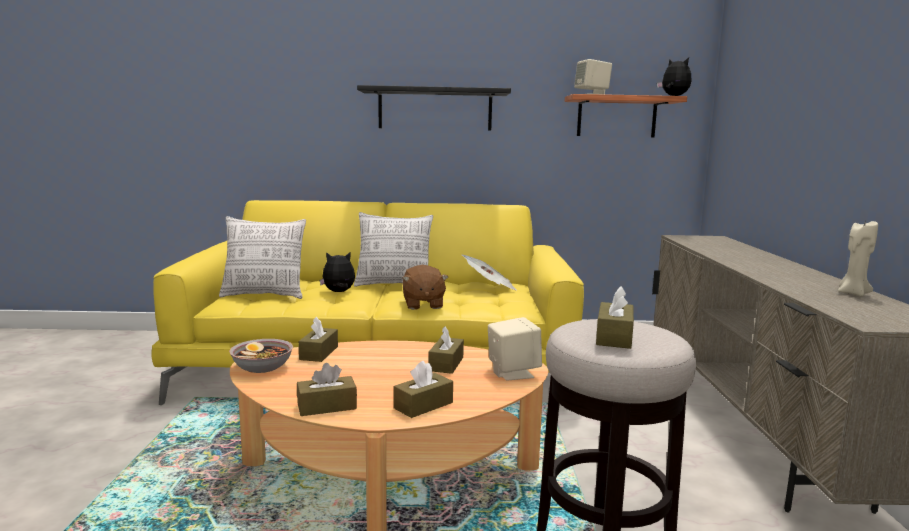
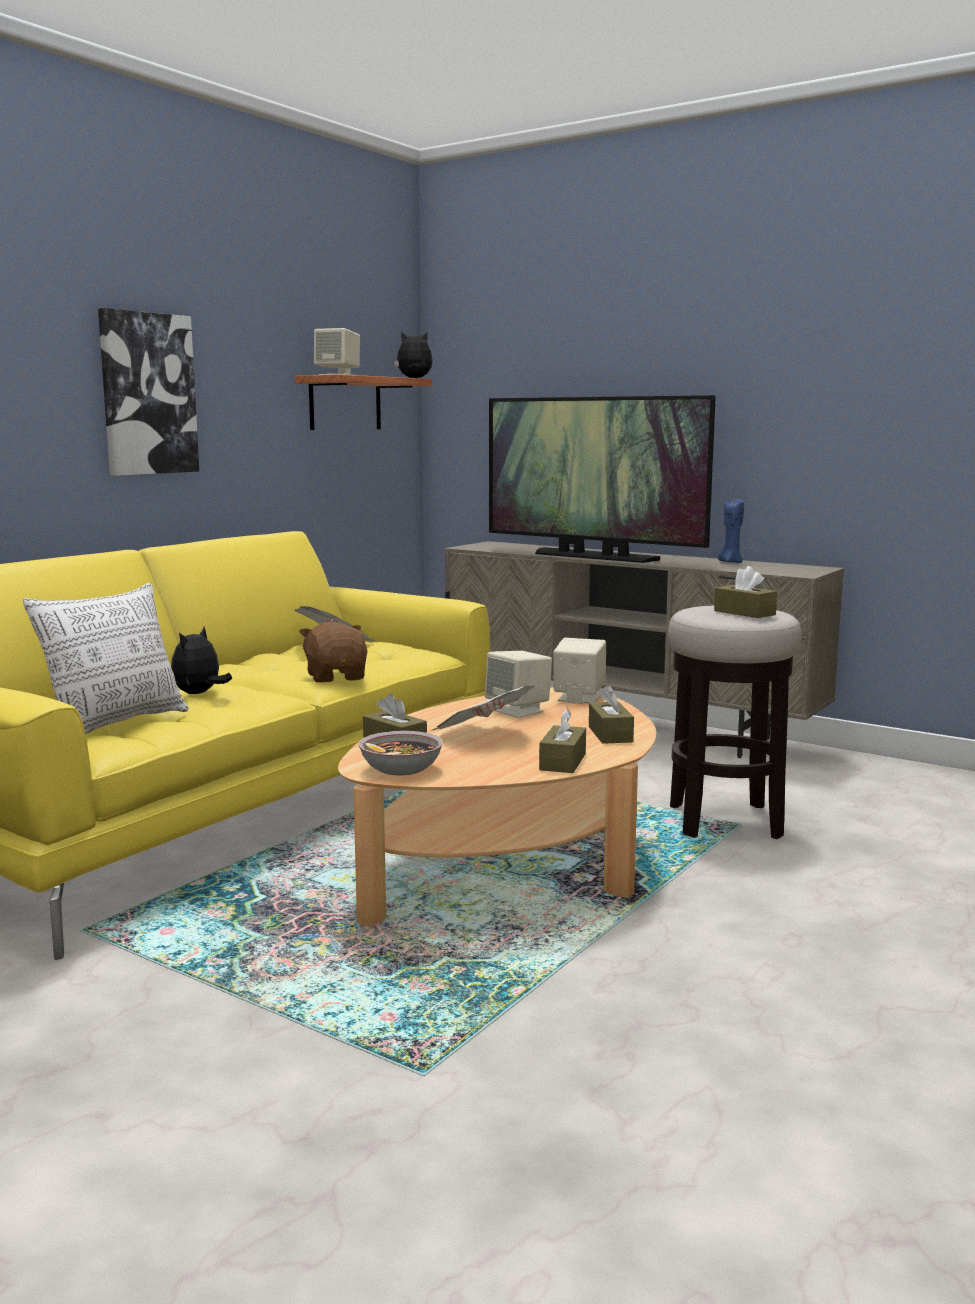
camera: 55 degrees left, 0 degrees up
(367, 369) = (482, 735): none -> newspaper
(394, 285) = (220, 672): pillow -> none
(423, 304) = (336, 677): brown plush toy -> brown plush toy turned 135 degrees counterclockwise
(435, 109) = (147, 394): black shelf -> picture
(446, 364) = (518, 711): brown tissue box -> beige speaker
(736, 261) = (593, 556): none -> television
(852, 293) = (730, 562): beige candle -> blue candle

